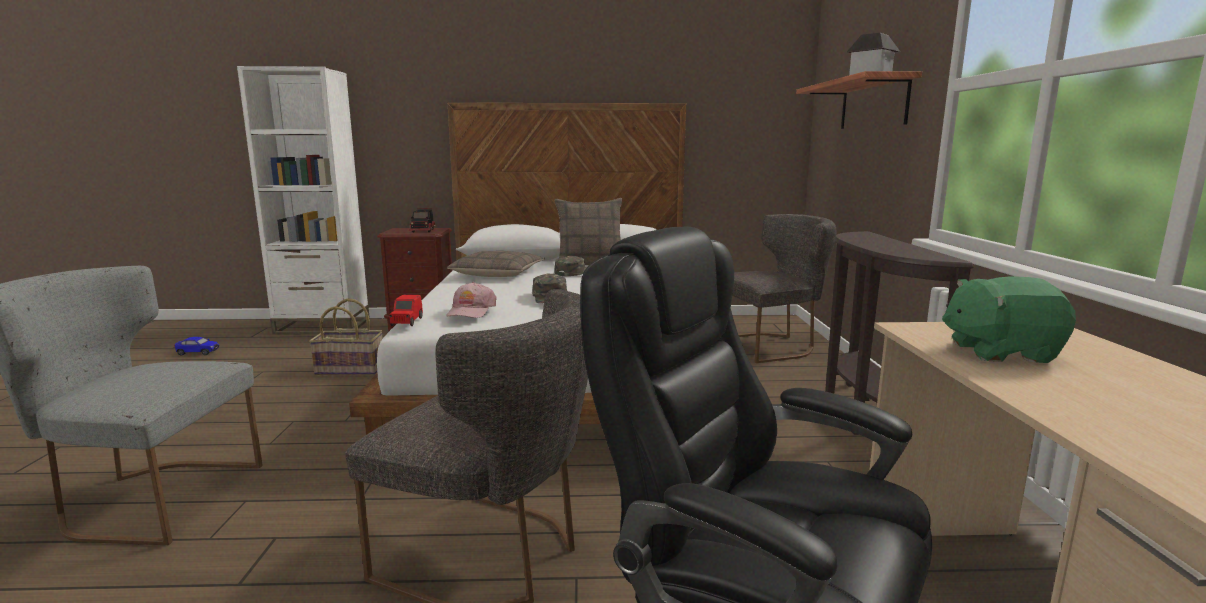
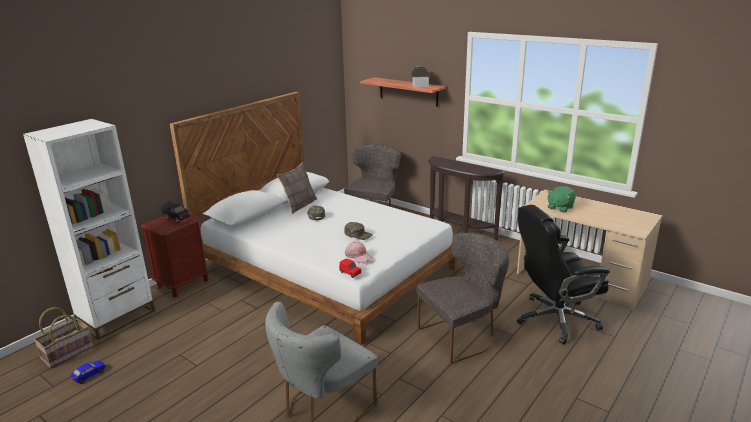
camera: 50 degrees left, 10 degrees up
(351, 369) = (226, 324): basket -> basket (67, 352)
(498, 274) = (283, 231): pillow -> none

